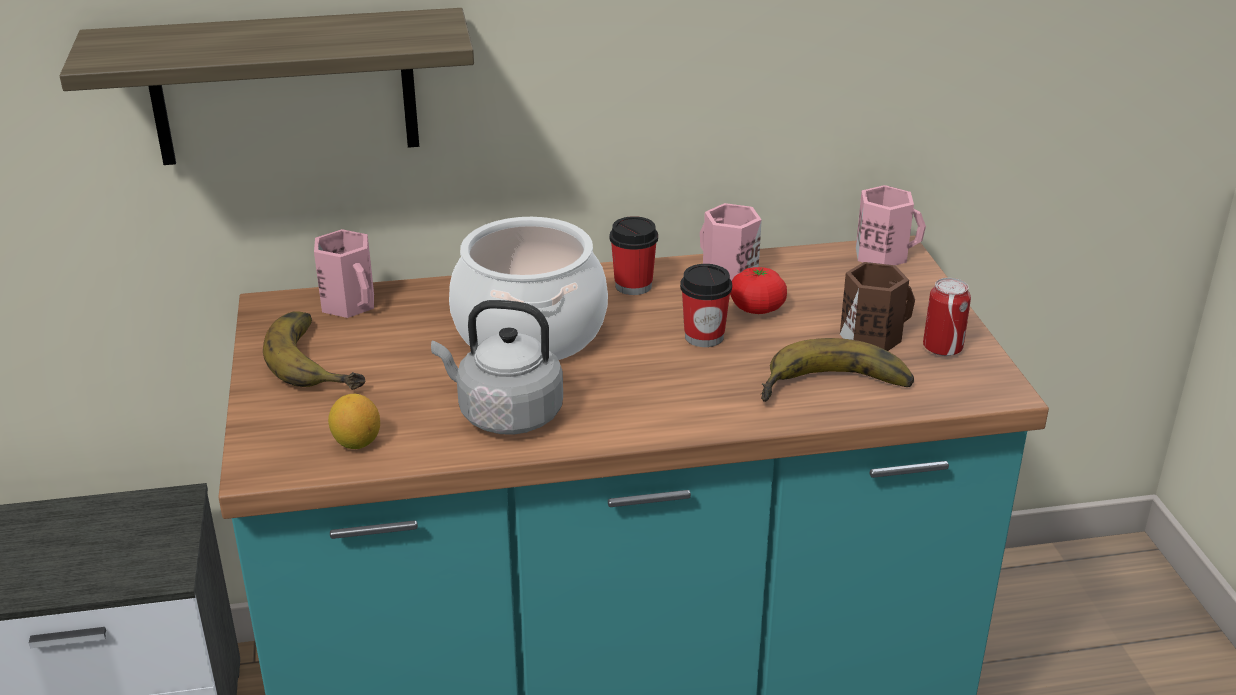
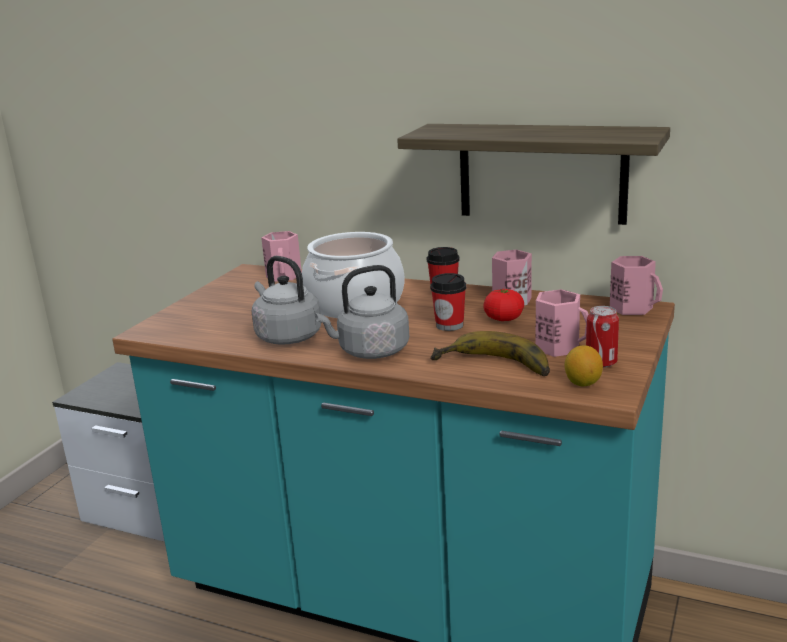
camera: 35 degrees right, 10 degrees down
(284, 87) = (269, 142): shelf -> shelf (541, 173)
(323, 358) = (237, 295): banana -> none
(356, 442) = (199, 331): lemon -> lemon (582, 383)
(656, 408) = (370, 351): none -> grey kettle
(872, 336) = (559, 346): brown mug -> pink mug

